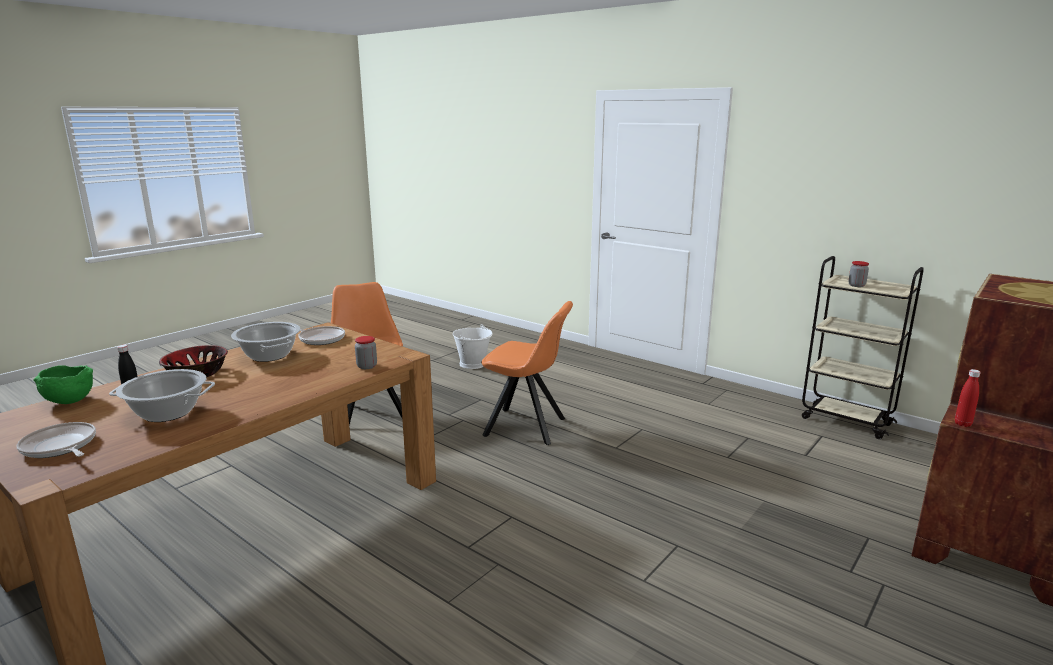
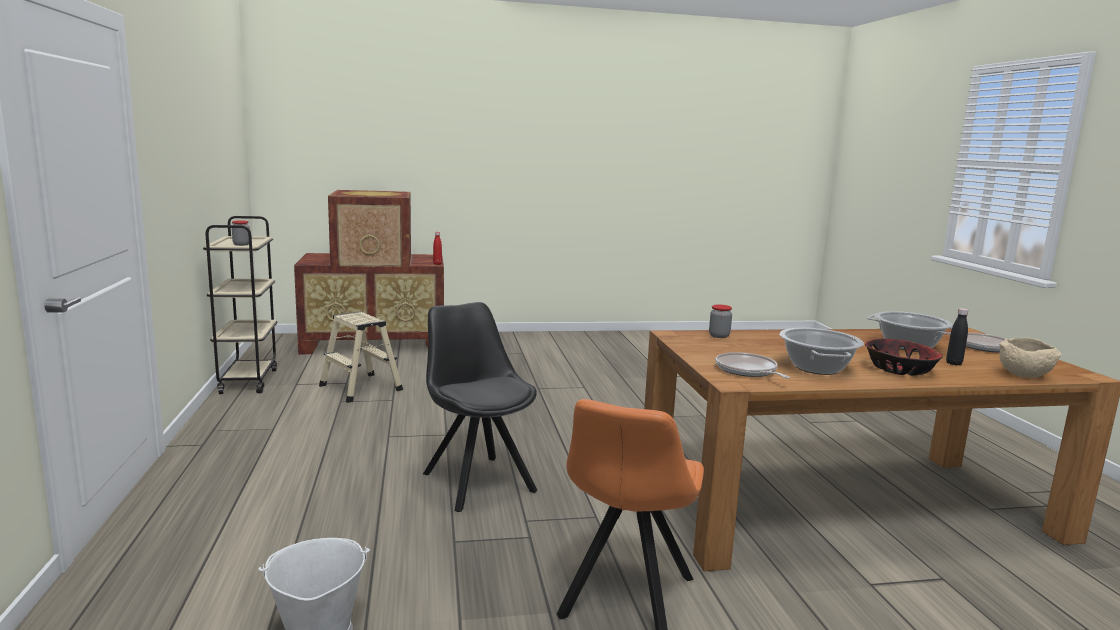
camera: 140 degrees left, 5 degrees down
(68, 401) = (1024, 376): green bowl -> beige bowl
(525, 427) = (477, 482): orange chair -> black chair
(782, 456) = (360, 387): none -> beige step ladder

